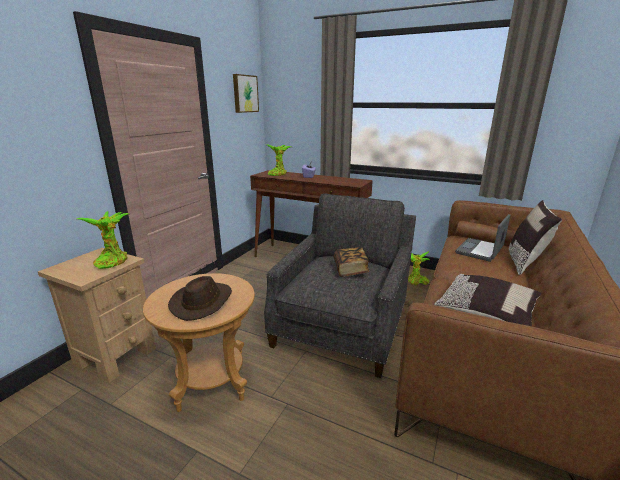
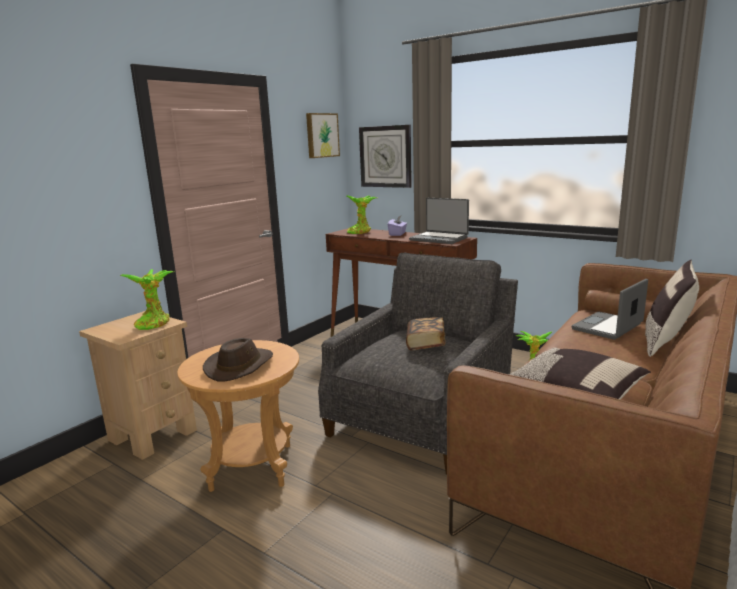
camera: 10 degrees right, 5 degrees down
(296, 113) = (385, 156): none -> wall clock
(344, 181) = (439, 239): none -> laptop

